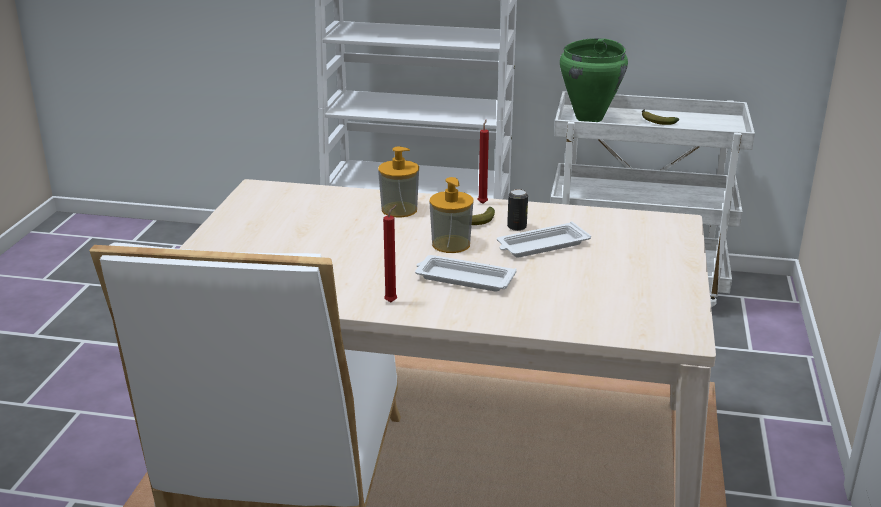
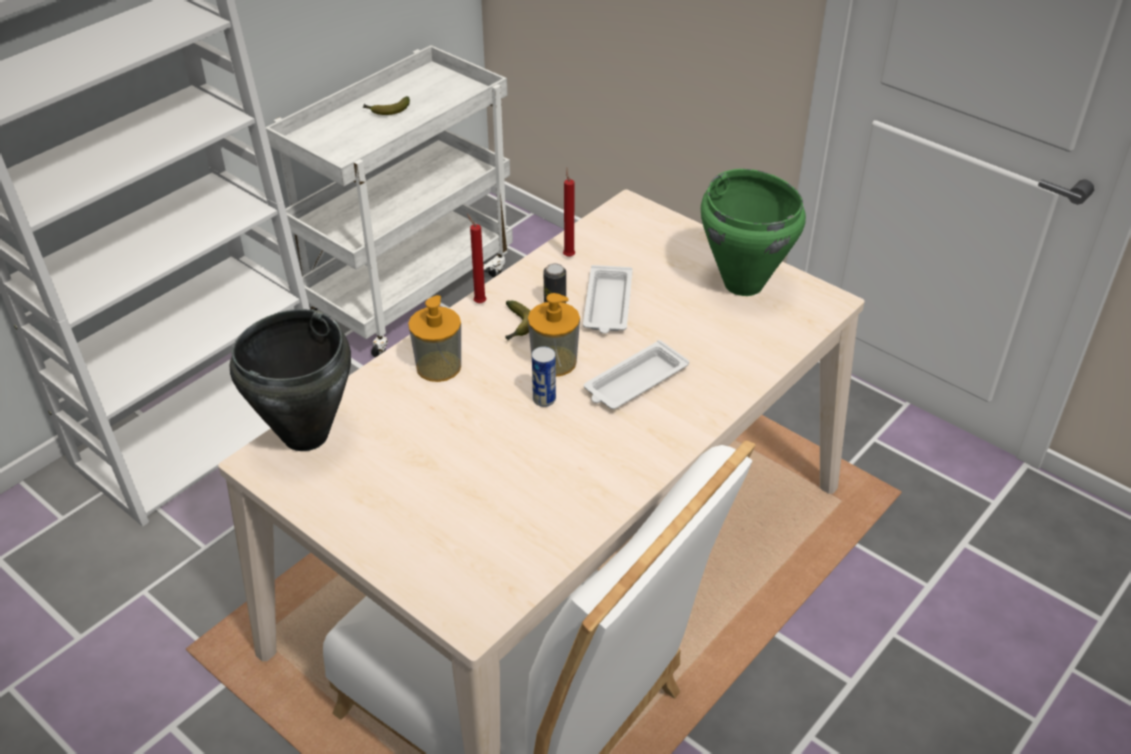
camera: 60 degrees left, 15 degrees up
(291, 192) = (304, 435): none -> black cooking pot
(392, 301) = (645, 448): red candle -> red candle (568, 255)
(405, 251) = (544, 399): none -> can
(590, 118) = (331, 144): green cooking pot -> green cooking pot (743, 283)

